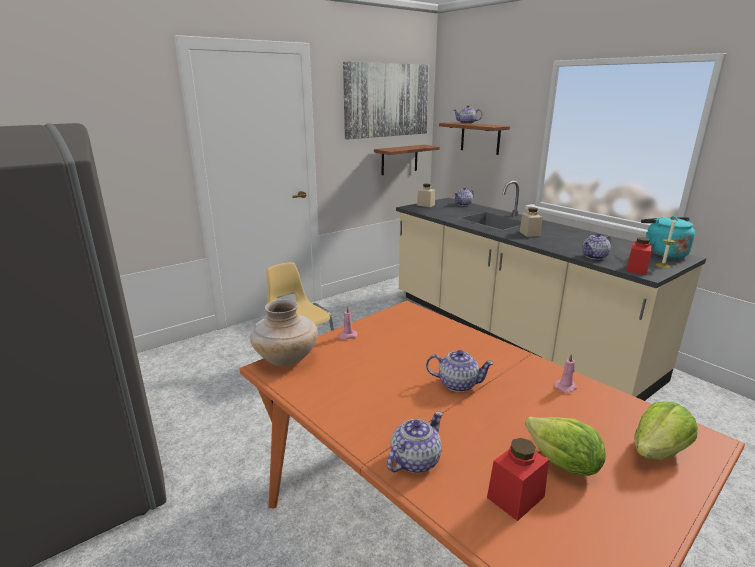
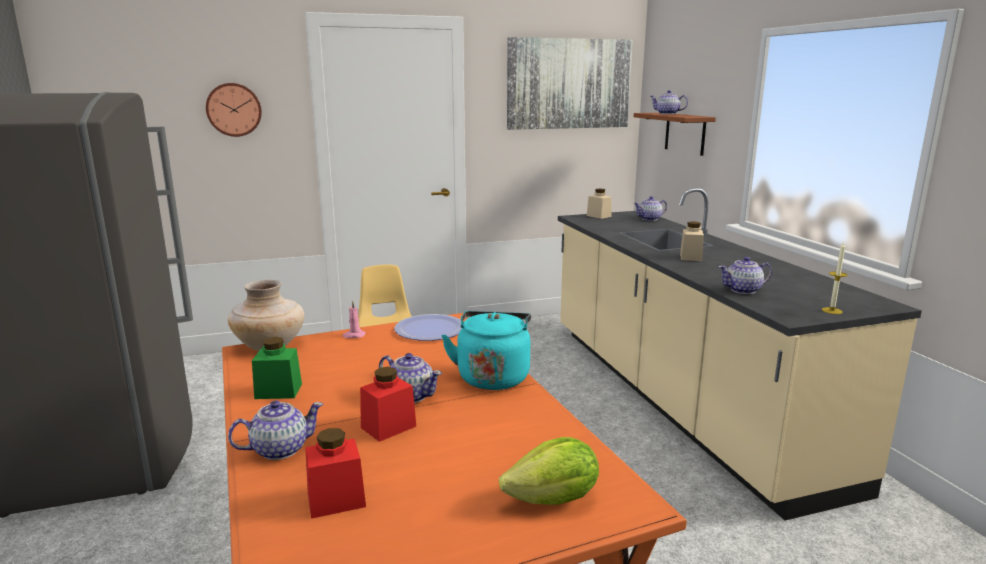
camera: 20 degrees right, 5 degrees down
(113, 131) = (234, 109): none -> wall clock
(346, 403) = (278, 391): none -> green jar
(399, 159) = (586, 159): brown shelf -> none
(402, 320) = (430, 329): none -> plate
(563, 464) = (425, 485): lettuce -> none
(566, 387) = (531, 420): pink candle -> none
(636, 269) = (782, 310): red jar -> red jar (388, 427)
(662, 253) = (855, 297): turquoise kettle -> turquoise kettle (493, 376)

